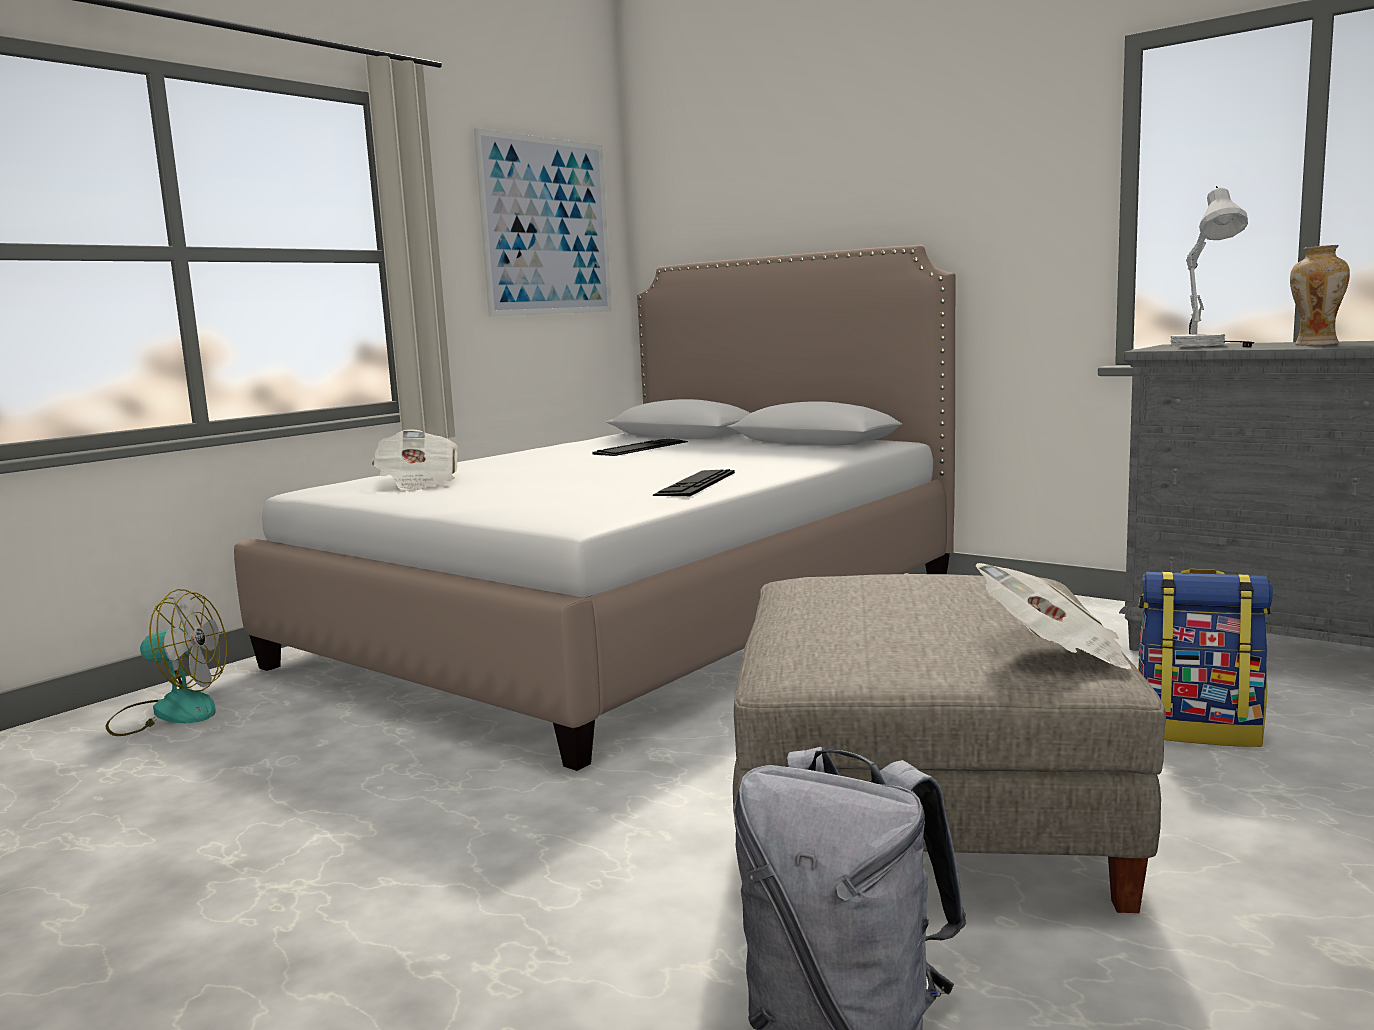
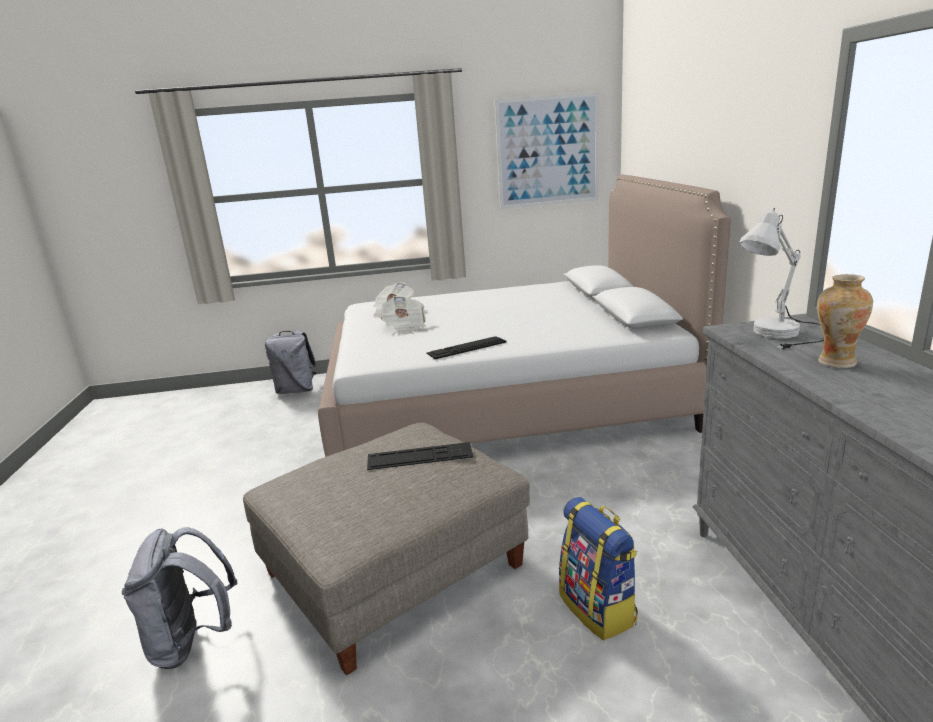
camera: 45 degrees right, 10 degrees up
(169, 712) = (296, 390): fan -> grey backpack
(641, 448) = (541, 301): keyboard -> keyboard (420, 456)
(1054, 654) = (360, 531): newspaper -> newspaper (404, 327)

